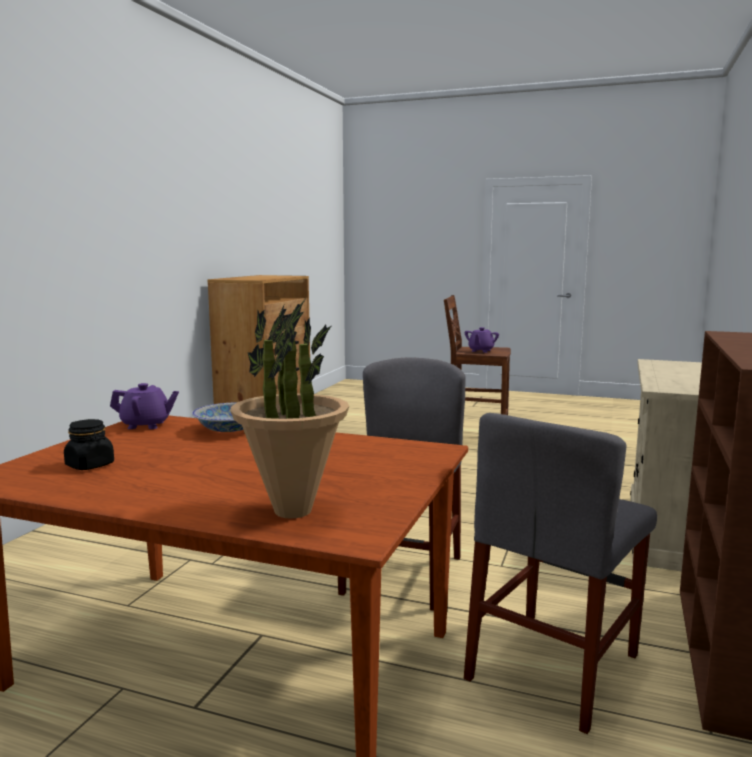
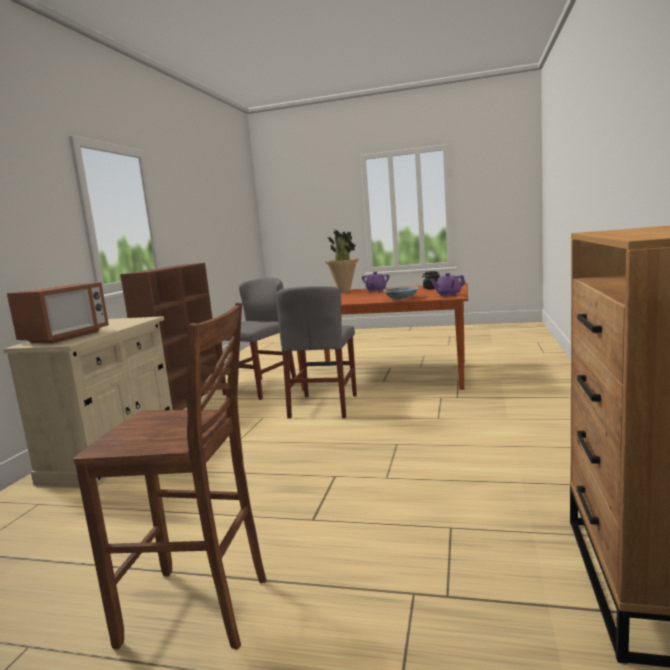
camera: 175 degrees right, 0 degrees up
(481, 351) = (167, 427): purple teapot -> purple teapot (376, 290)
(689, 369) = (65, 337): none -> microwave

